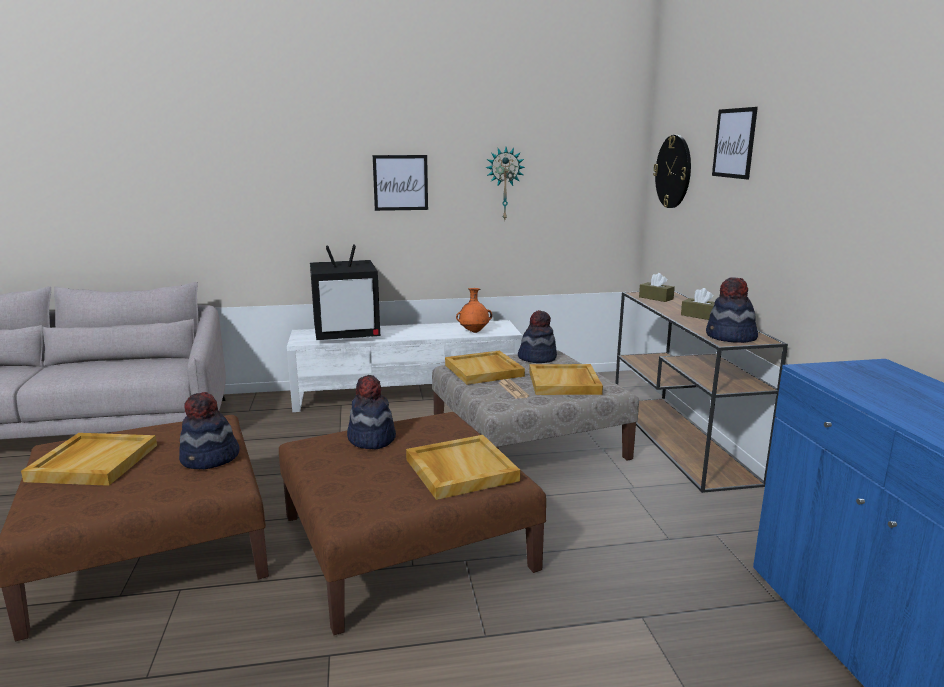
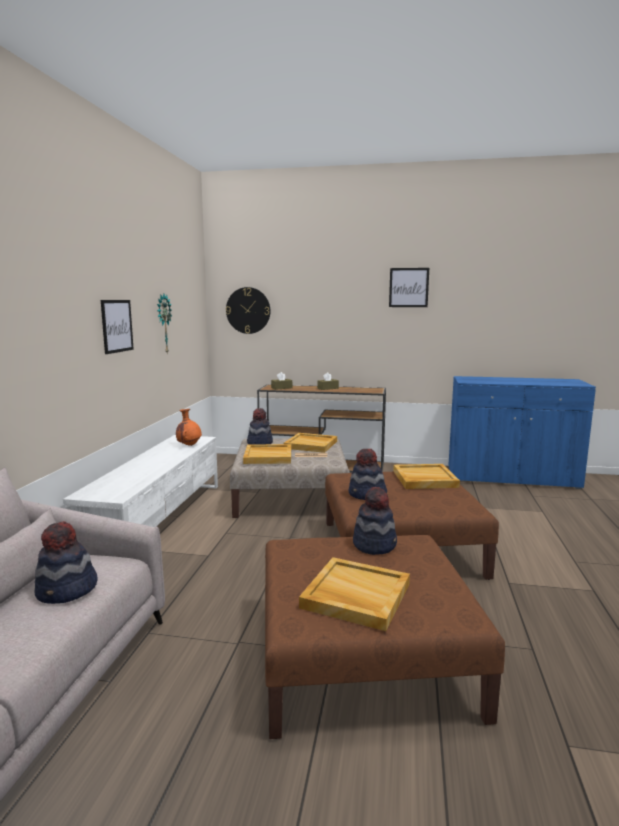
camera: 70 degrees left, 5 degrees down
(347, 334) = (125, 479): television -> none
(730, 337) = (370, 390): hat -> hat (67, 591)
(734, 143) = (316, 291): picture -> picture (408, 287)

